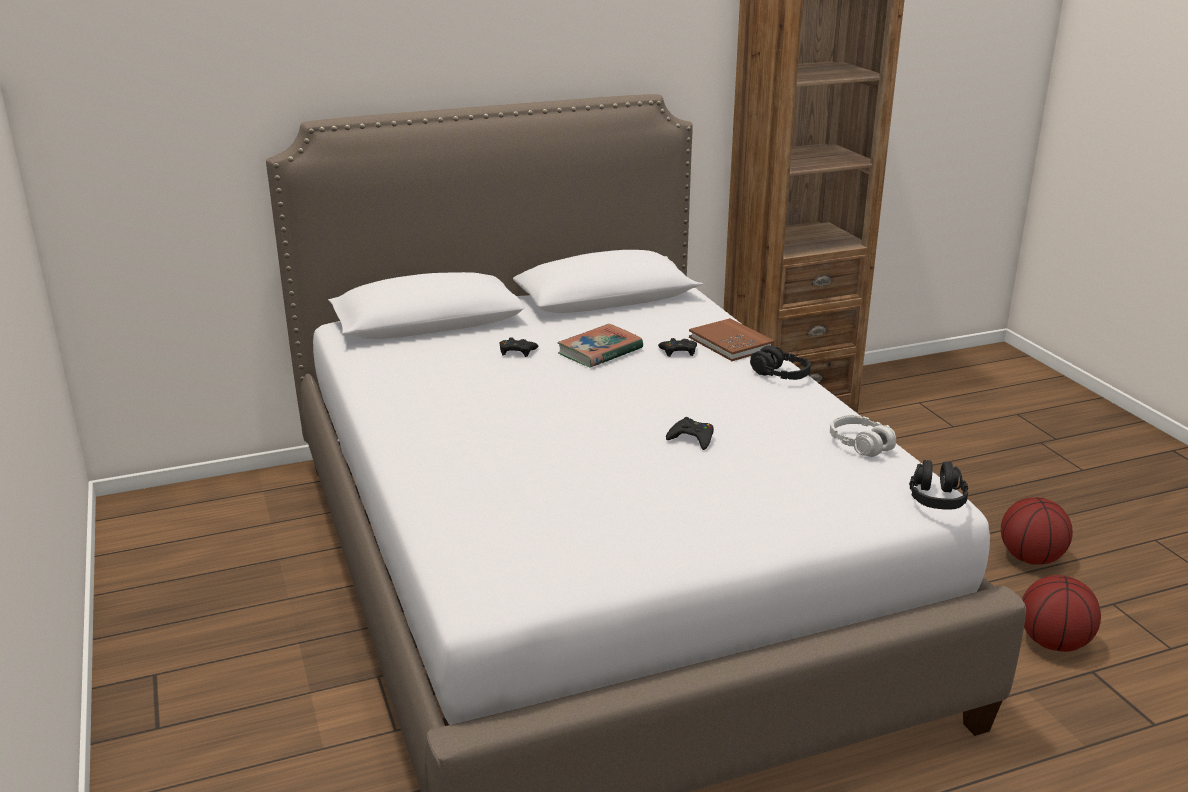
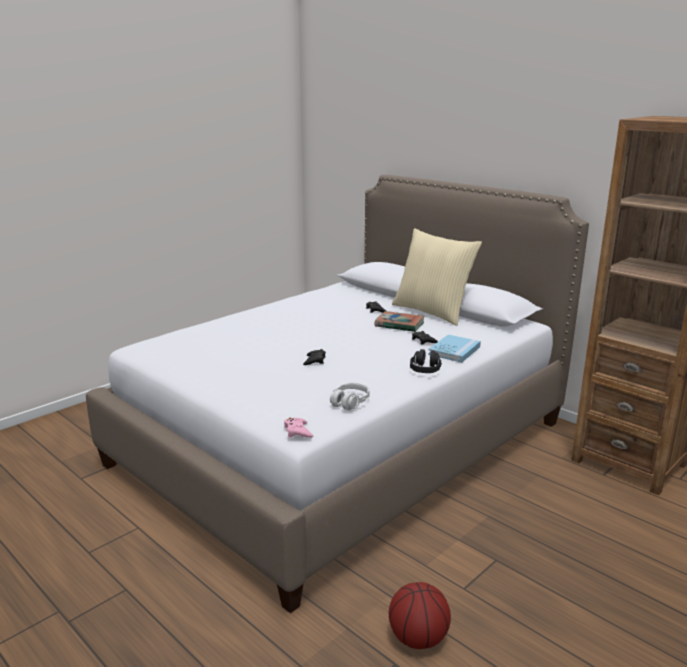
camera: 65 degrees right, 5 degrees down
(569, 319) = (432, 312): none -> beige pillow
(730, 343) = (454, 350): brown book -> blue book
(936, 498) = (297, 431): black headphones -> pink game controller
(1030, 558) = (531, 615): basketball -> none

